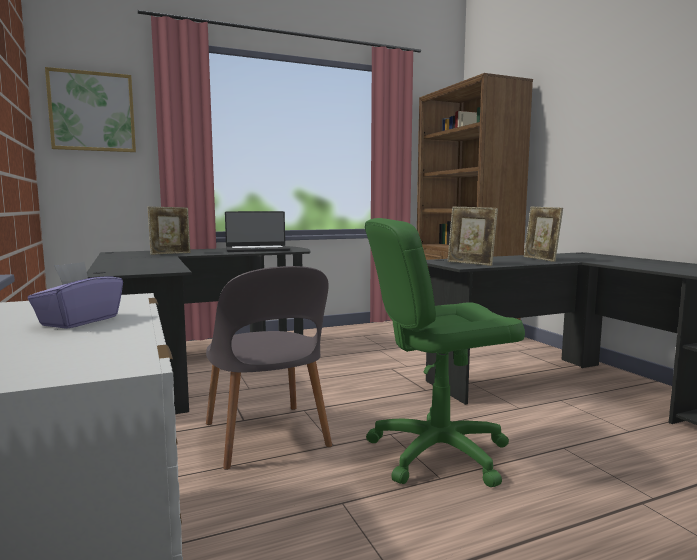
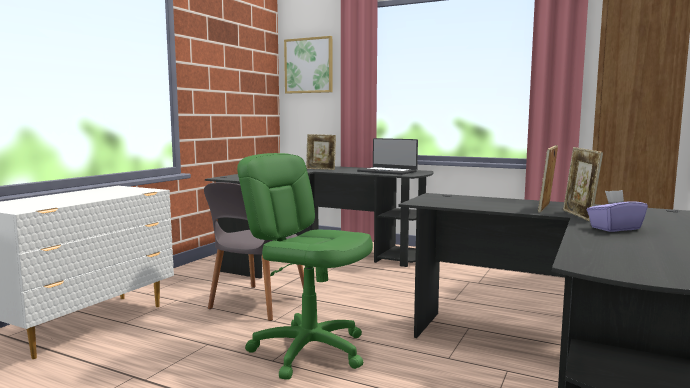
camera: 50 degrees right, 0 degrees up
(79, 321) = (89, 196): purple tissue box -> purple tissue box (614, 228)
(470, 263) = (442, 201): picture frame -> picture frame (579, 216)

